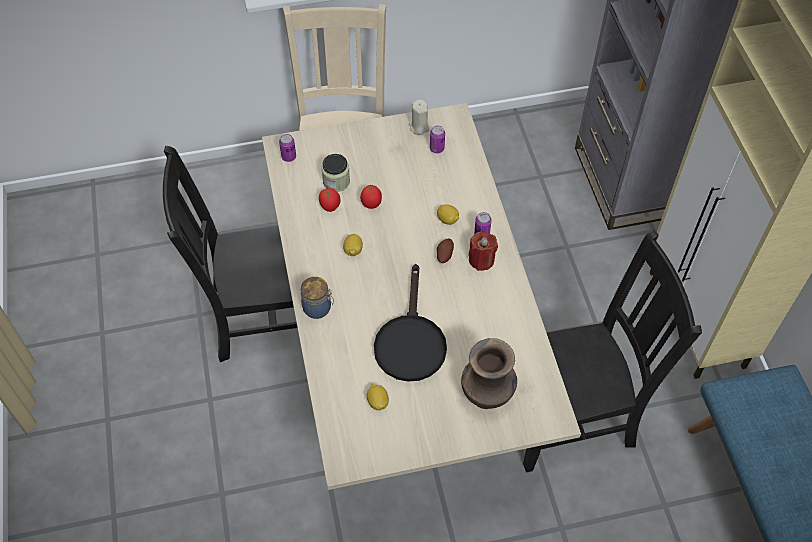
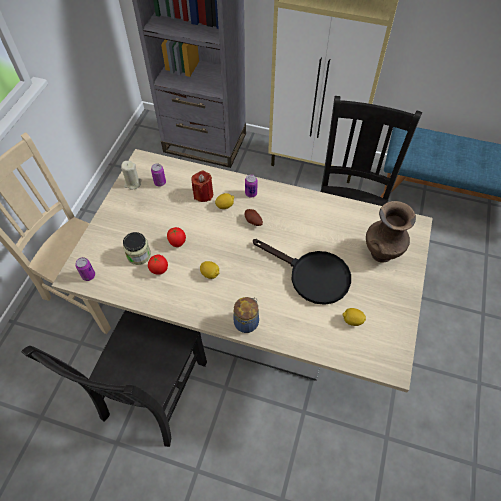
camera: 60 degrees left, 0 degrees up
(481, 260) = (271, 203): red candle -> red candle (203, 194)

